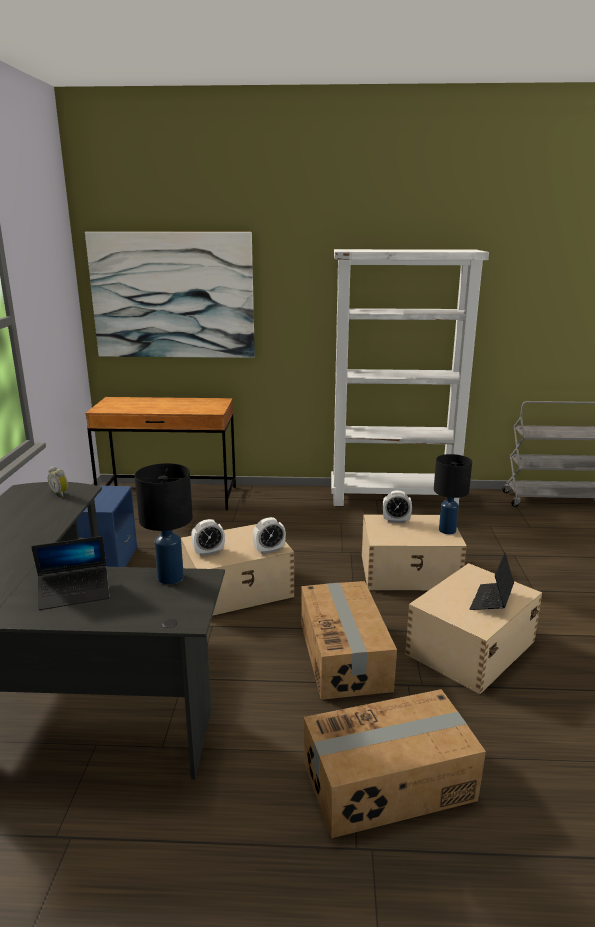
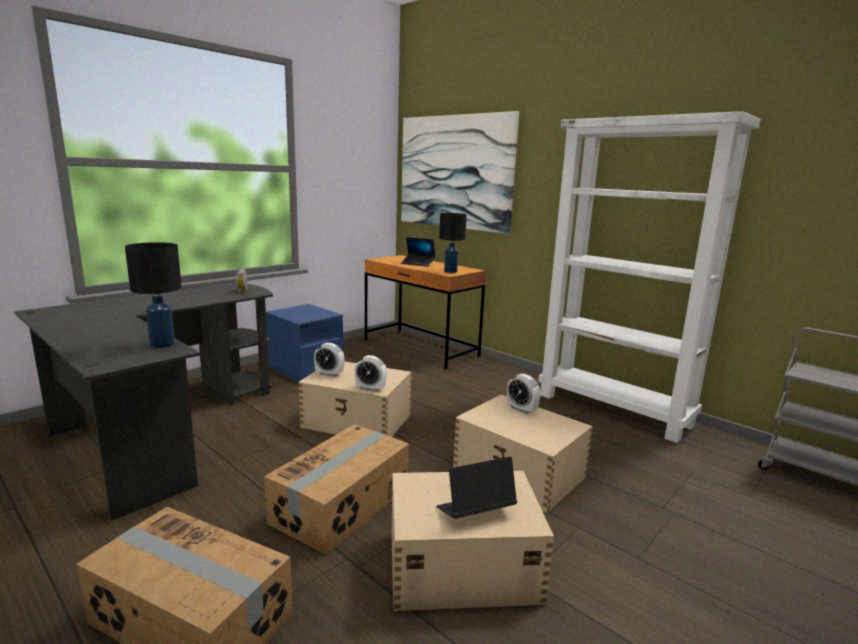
camera: 40 degrees right, 5 degrees down
(74, 593) = (106, 333): laptop -> laptop (418, 264)
(446, 530) = (558, 436): black table lamp -> black table lamp (450, 271)

